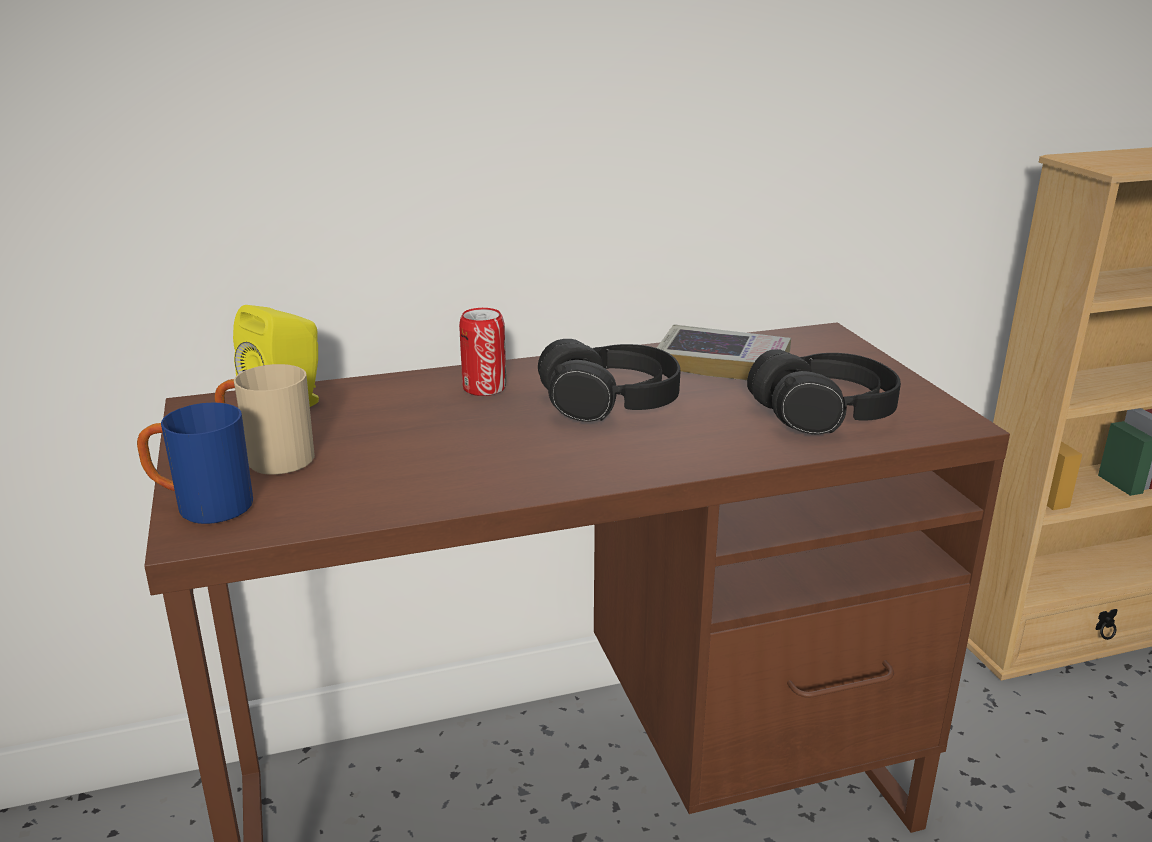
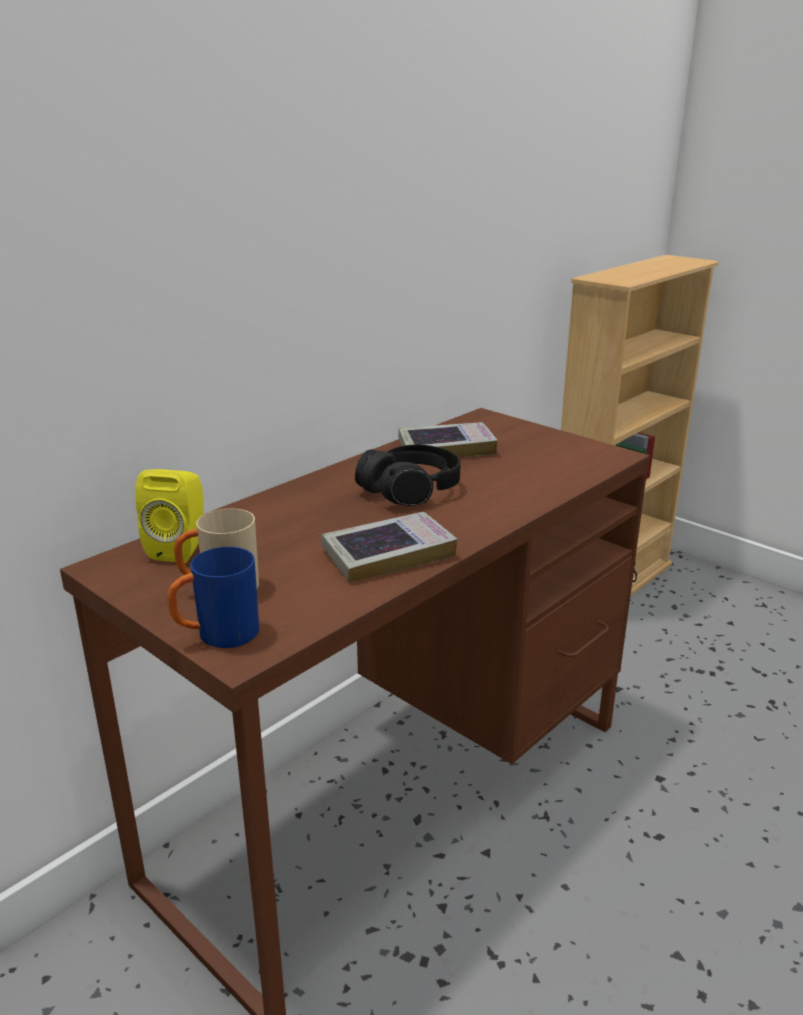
camera: 30 degrees left, 0 degrees up
(484, 388) = (311, 500): can -> none
(485, 470) = (388, 554): none -> book
(823, 414) = (543, 466): black headphones -> none

